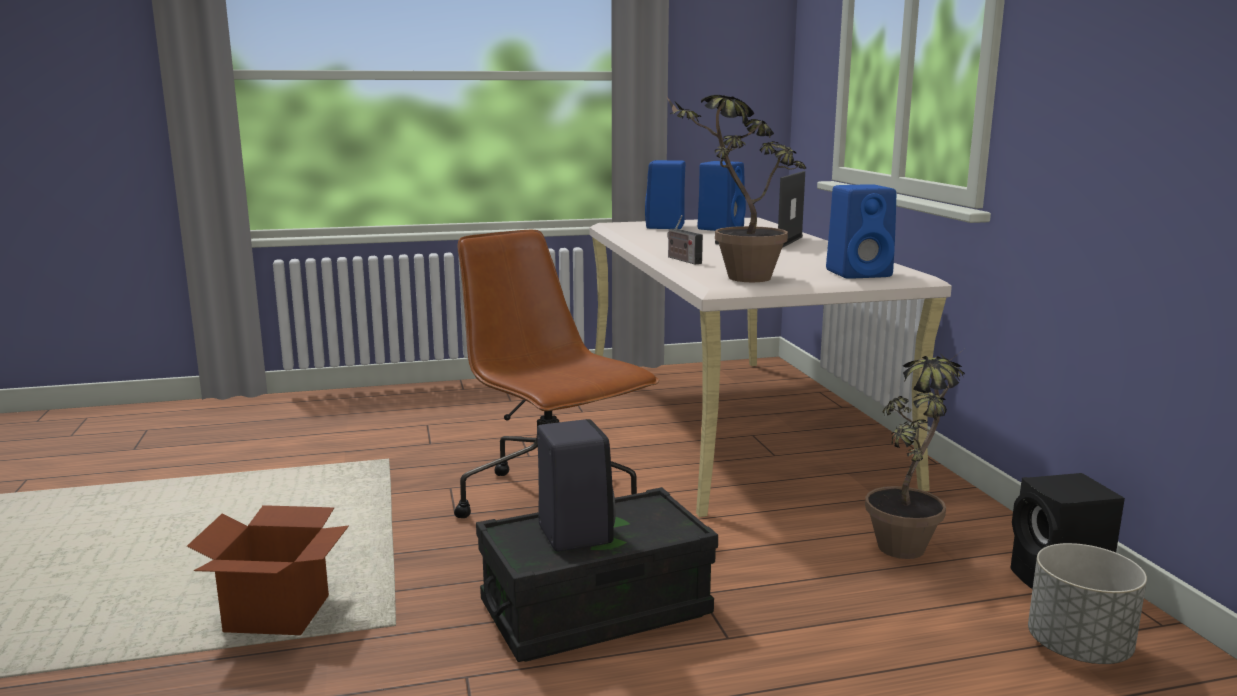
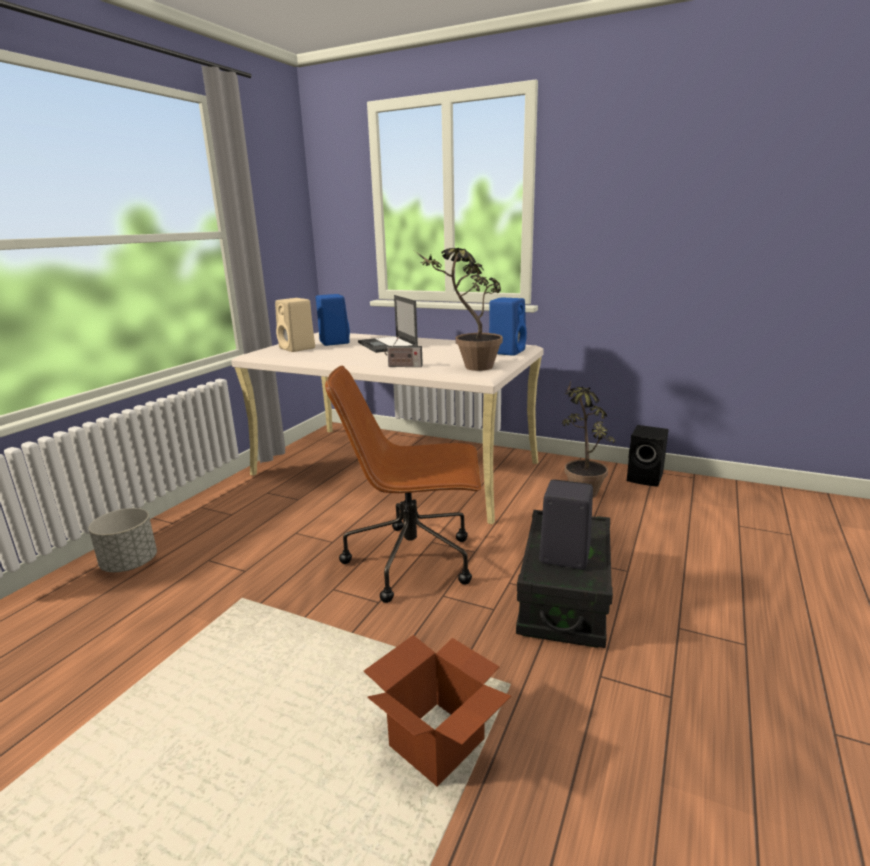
camera: 50 degrees left, 5 degrees up
(665, 227) = (298, 348): blue speaker -> beige speaker
(1078, 648) = (698, 499): grey planter -> grey planter (130, 564)

